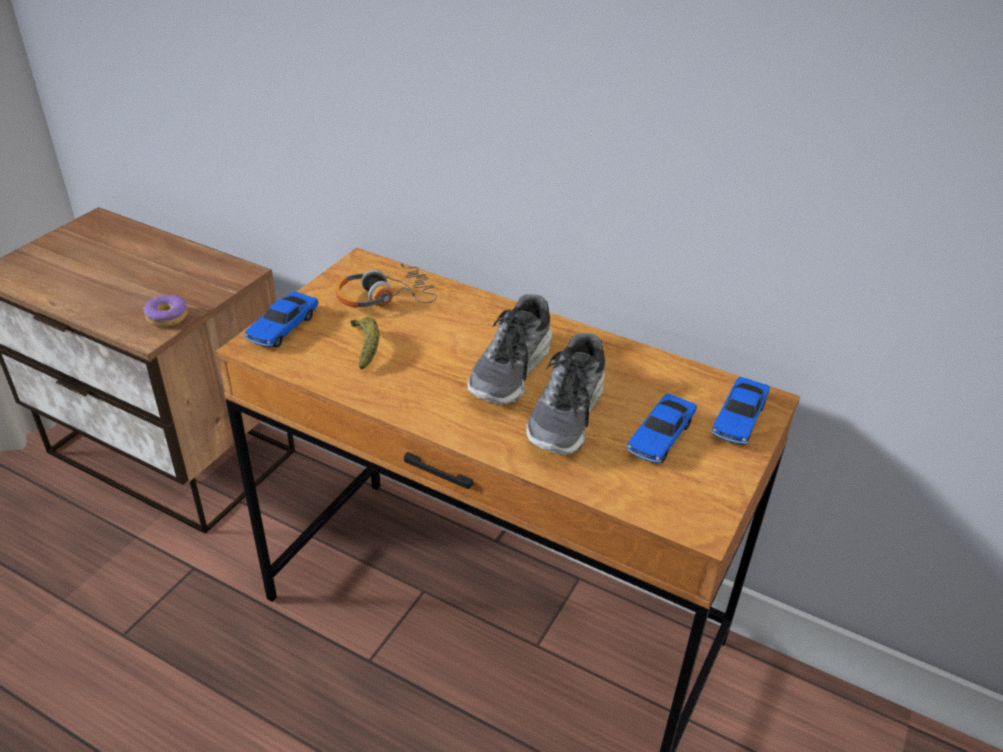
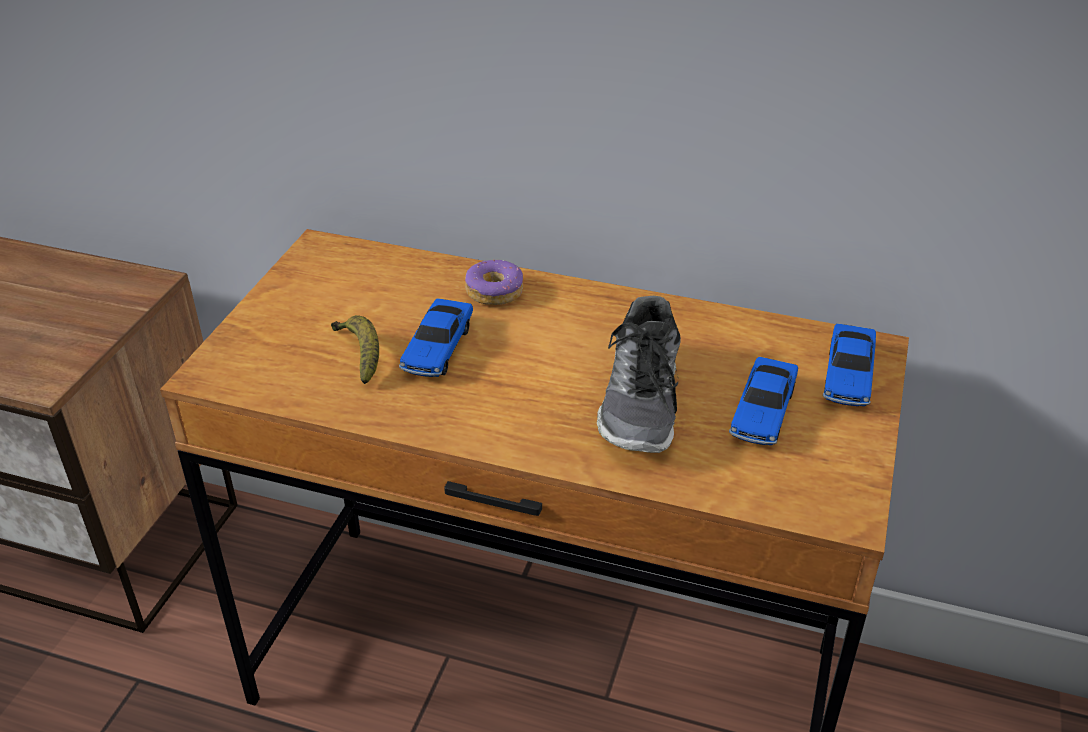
camera: 10 degrees left, 0 degrees up
(167, 317) = (63, 354): donut -> donut (495, 291)
(283, 328) = (242, 345): toy car -> toy car (438, 349)
(384, 297) = (364, 288): headphones -> none
(511, 371) = (555, 358): shoe -> none

